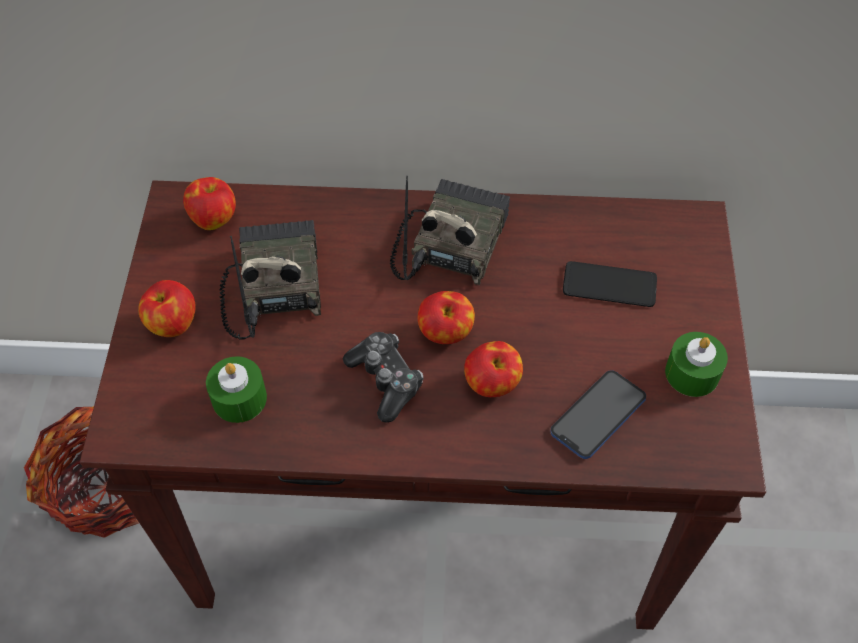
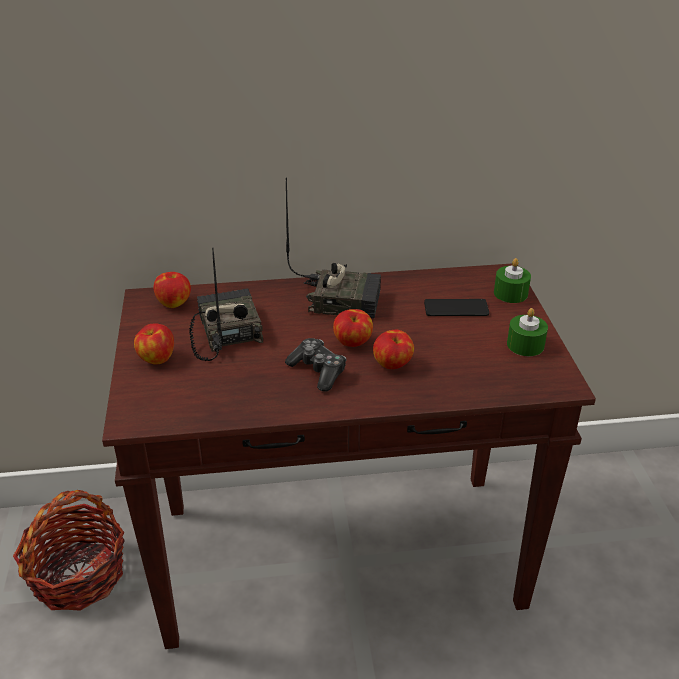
camera: 10 degrees left, 20 degrees down
(239, 398) = (215, 392): green candle -> green candle (510, 293)
(449, 243) = (342, 299): radio -> radio turned 90 degrees clockwise
(598, 415) = (470, 372): phone -> none

